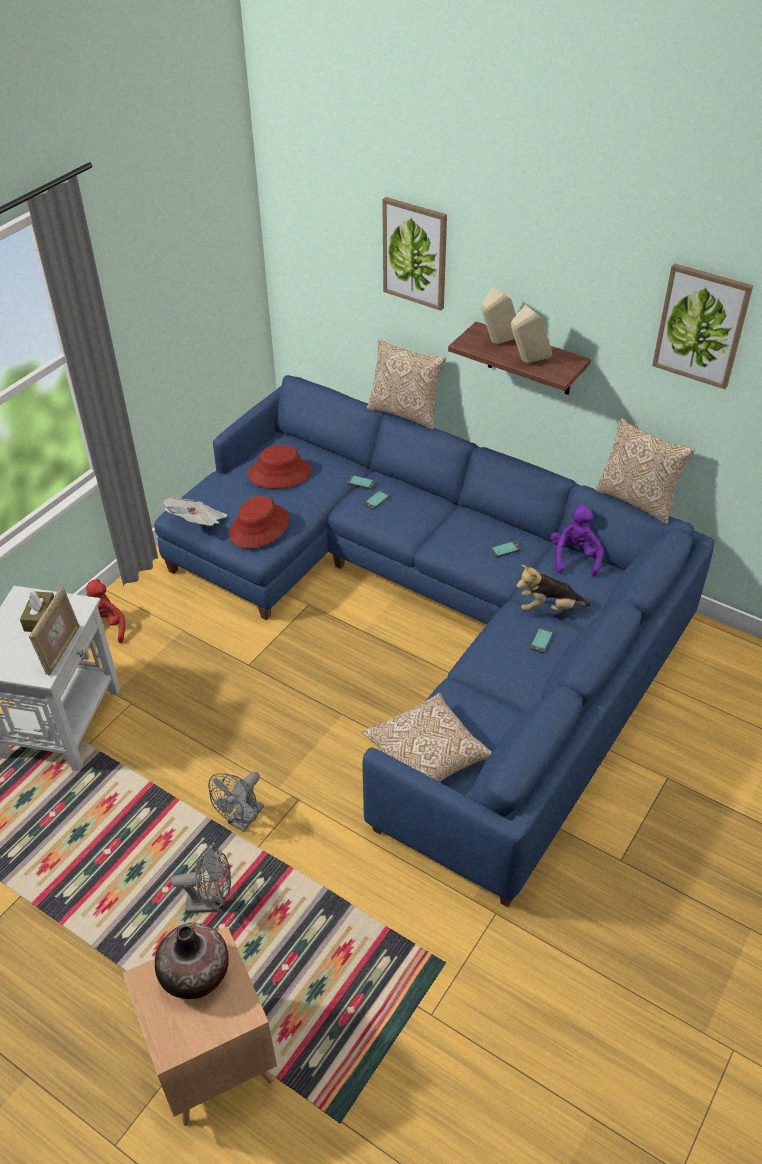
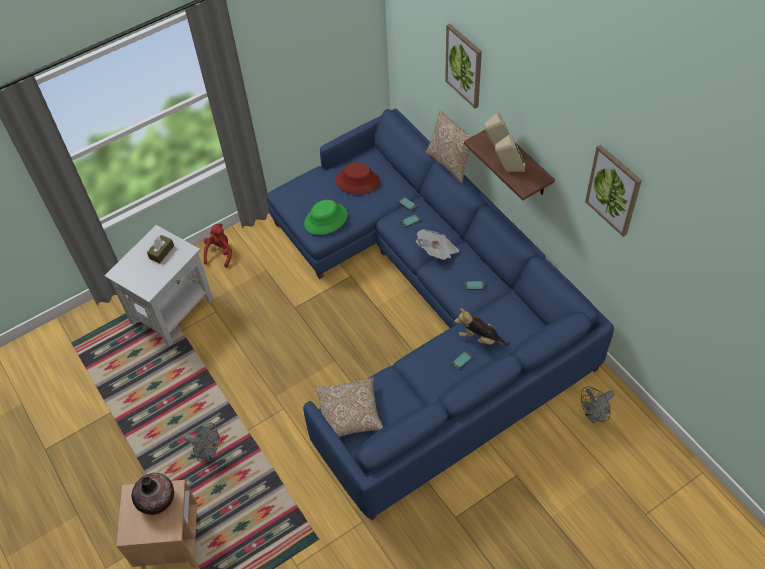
camera: 25 degrees right, 10 degrees up
(61, 650) = (164, 278): picture frame -> none
(197, 523) = (290, 205): newspaper -> newspaper (437, 251)
(242, 820) = (246, 410): grey fan -> grey fan (594, 416)
(259, 527) = (326, 219): red hat -> green hat
(574, 557) = (518, 306): purple plush toy -> none
(637, 500) = (569, 282): pillow -> none

